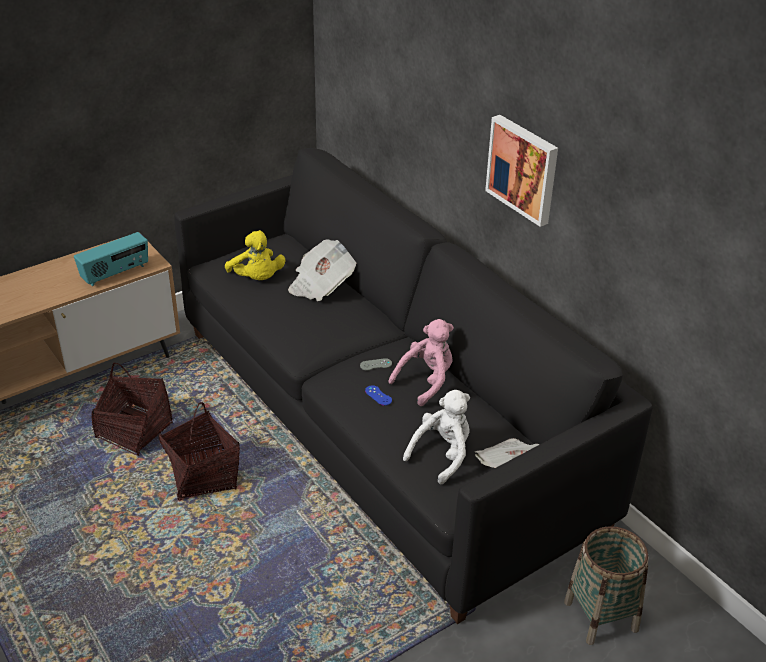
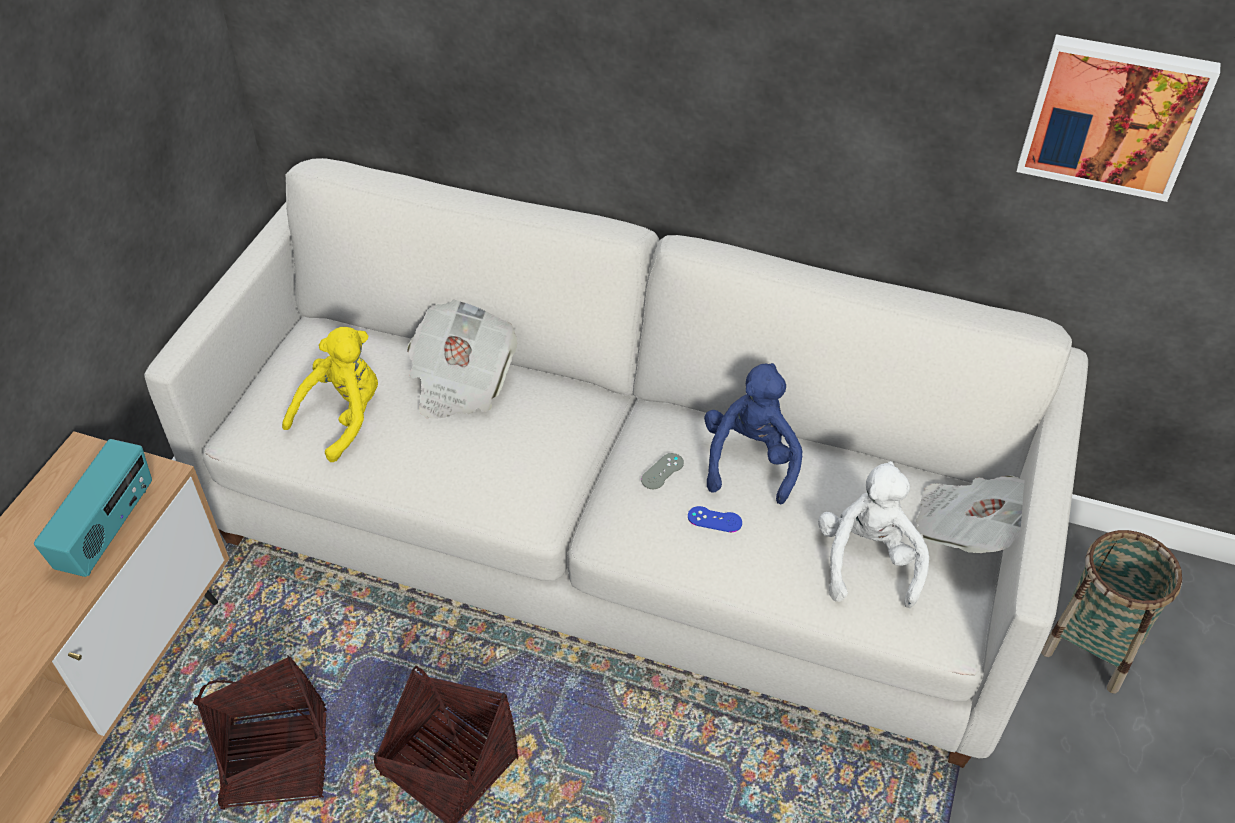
camera: 35 degrees left, 10 degrees up
(257, 279) = (343, 417): yellow plush toy -> yellow plush toy turned 75 degrees counterclockwise
(382, 424) = (619, 534): black sofa -> white sofa
(426, 381) = (750, 460): pink plush toy -> blue plush toy
(524, 169) = (784, 81): picture -> picture (1113, 115)

